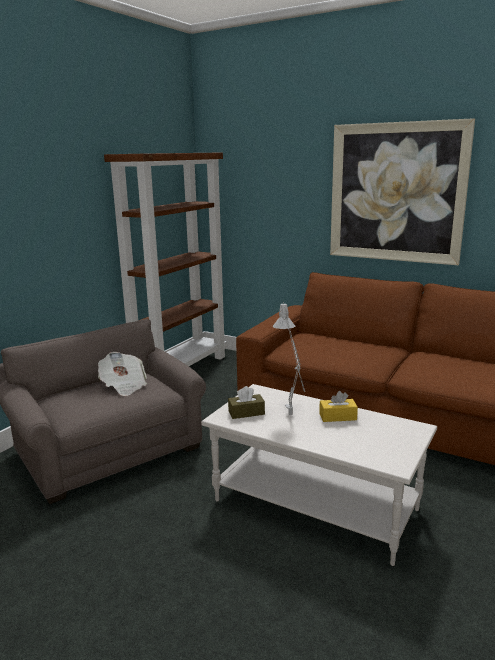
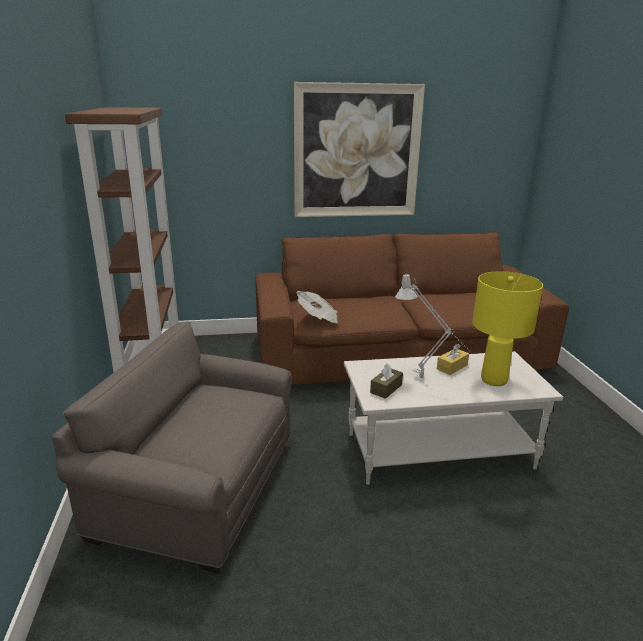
camera: 40 degrees left, 5 degrees up
(123, 385) = (214, 406): newspaper -> newspaper (318, 318)
(359, 440) = (494, 380): none -> yellow table lamp

